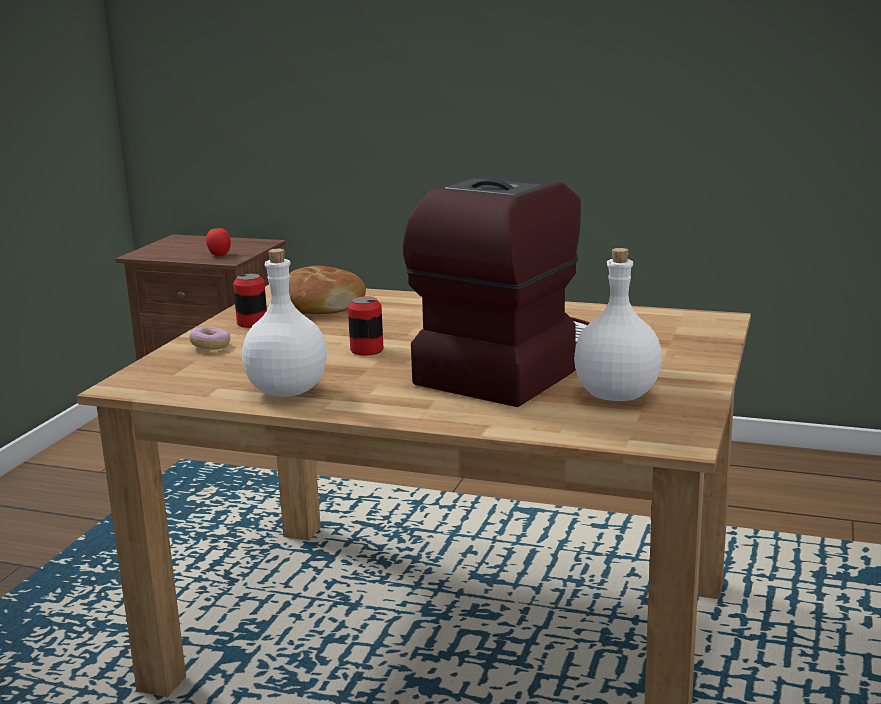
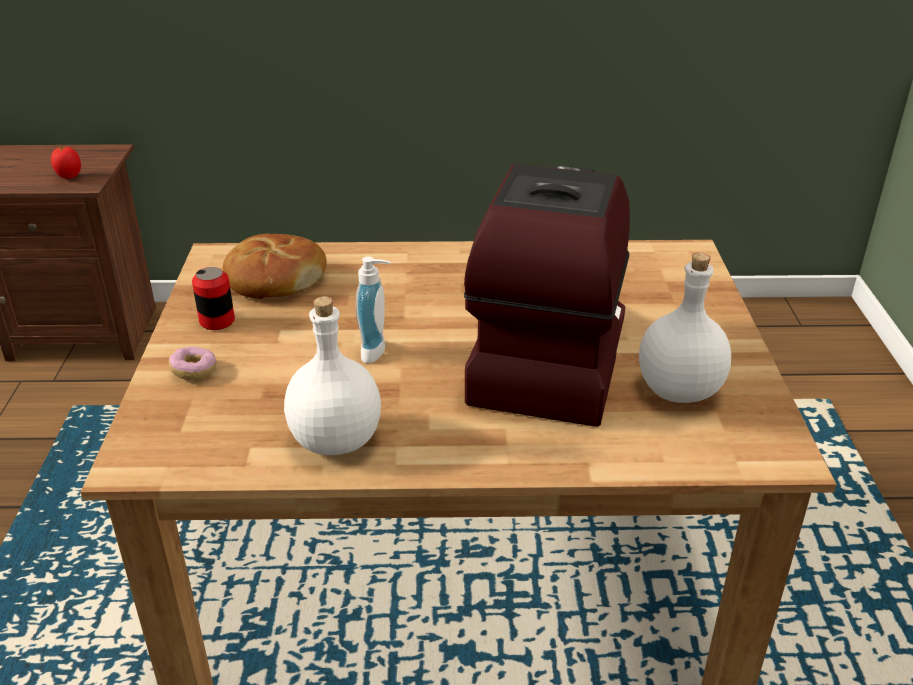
camera: 20 degrees left, 15 degrees up
(367, 350) = (378, 352): can -> soap dispenser

